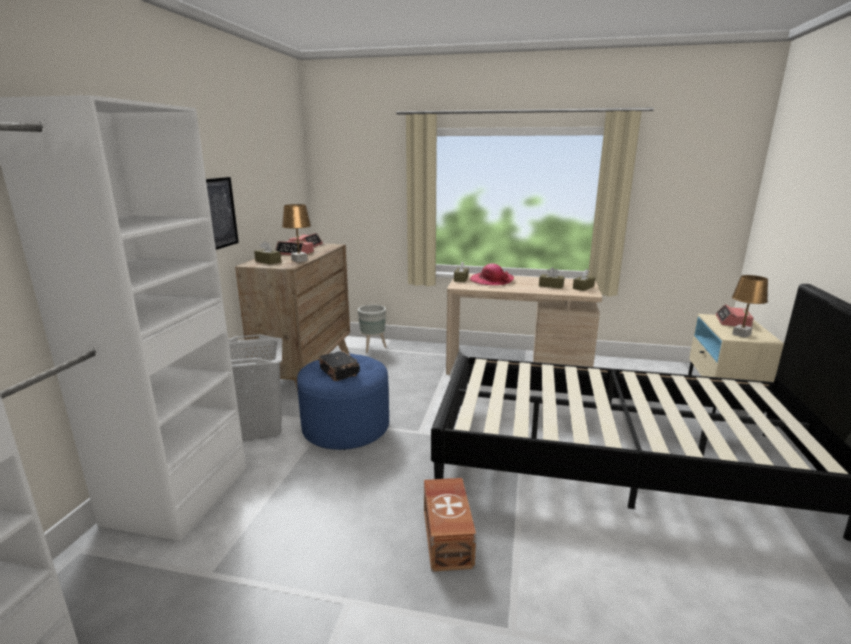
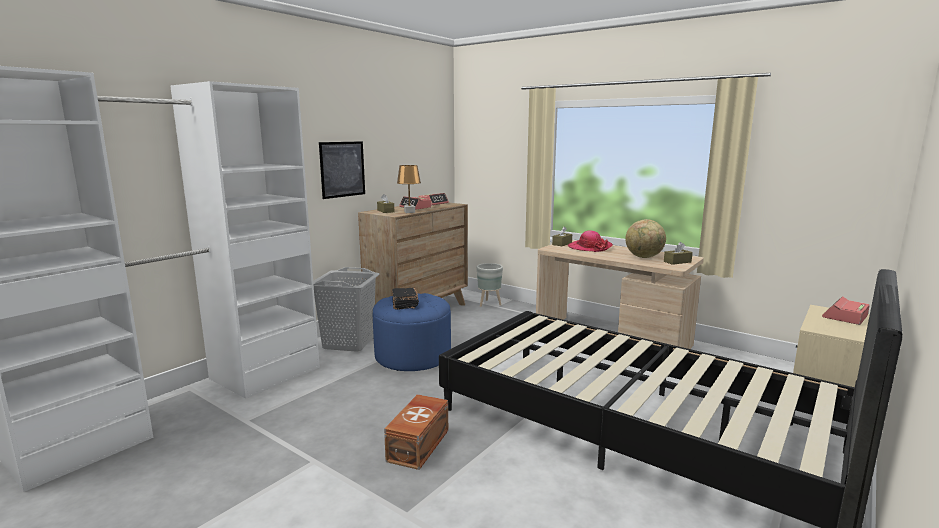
camera: 25 degrees right, 5 degrees down
(551, 286) = (644, 257): brown tissue box -> globe
(741, 334) = (833, 328): brown table lamp -> none

